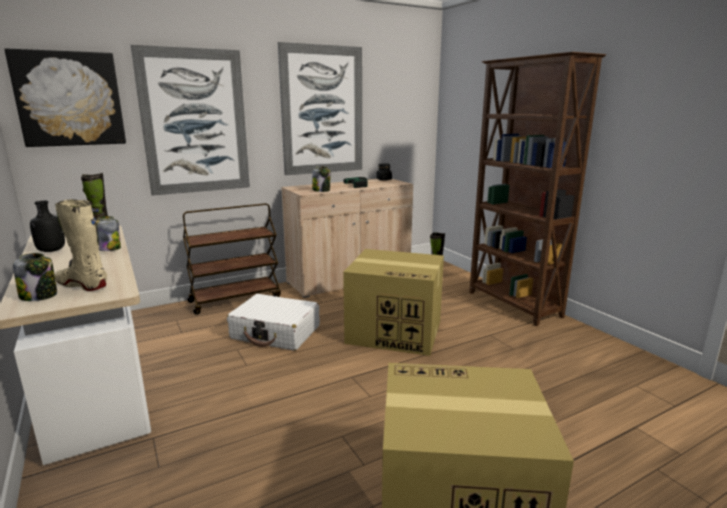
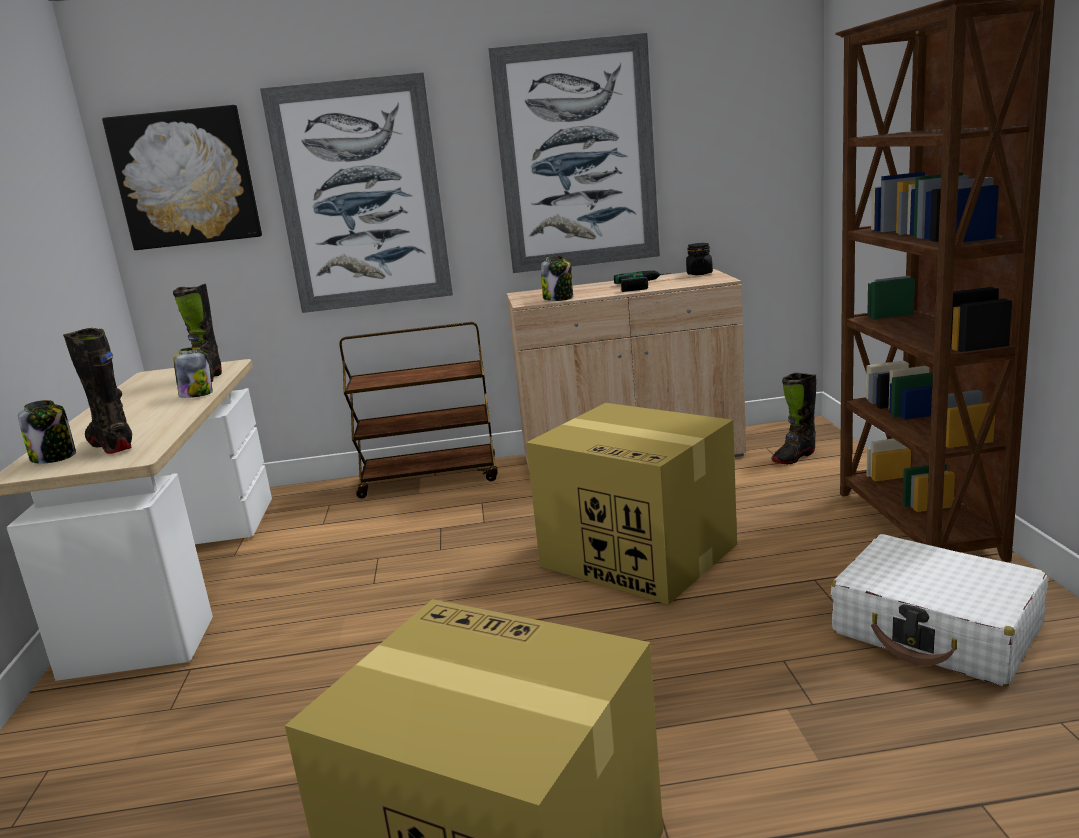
camera: 25 degrees right, 0 degrees up
(51, 251) = (133, 395): black bottle -> none
(82, 285) = (111, 445): beige boot -> black boot
(276, 332) = (450, 537): white suitcase -> white suitcase (936, 630)

